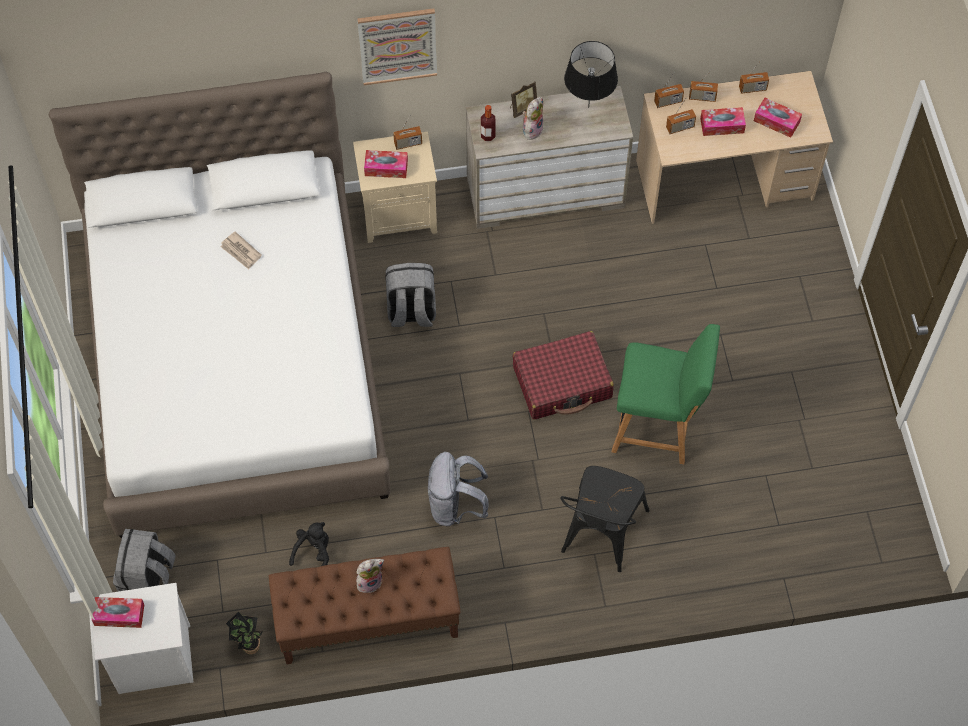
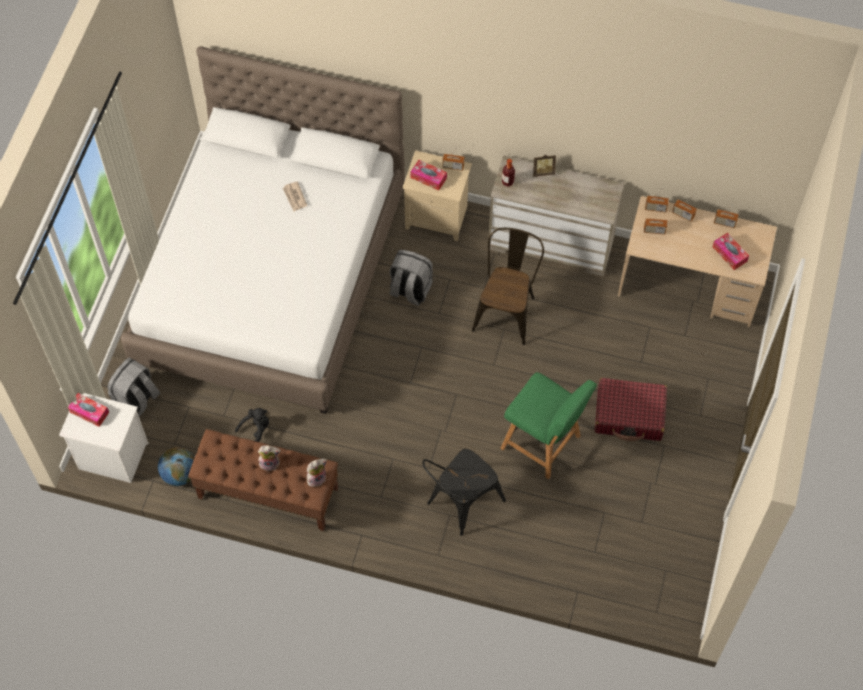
camera: 25 degrees right, 0 degrees up
(248, 645) = (180, 474): potted plant -> globe
(397, 45) = (456, 91): picture -> none
(456, 506) = (370, 439): grey backpack -> none
(532, 129) = (542, 189): plush toy -> plush toy (316, 478)
(535, 289) = (507, 310): none -> brown chair
(562, 382) = (491, 384): red suitcase -> red suitcase (629, 415)
(588, 107) = (591, 189): black table lamp -> none
(722, 125) = (686, 241): tissue box -> none

